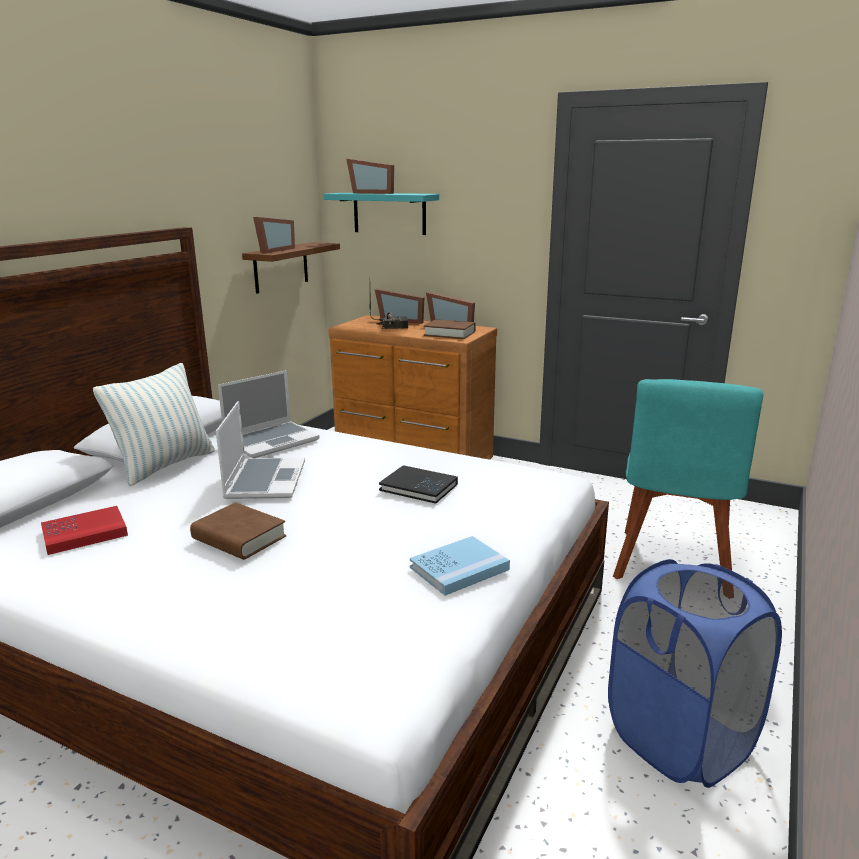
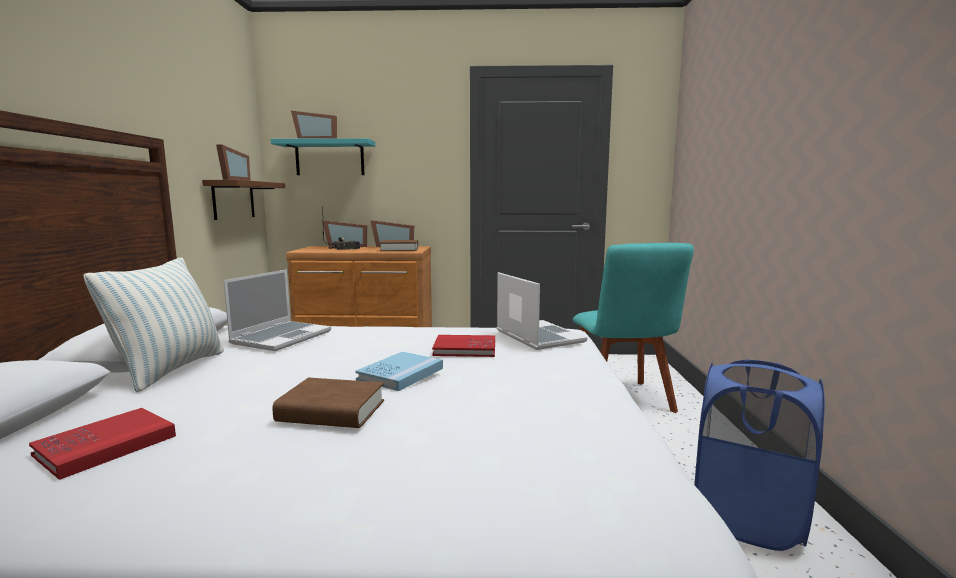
camera: 25 degrees left, 10 degrees down
(264, 480) = (307, 364): laptop -> laptop (537, 336)
(418, 487) = (465, 349): black book -> red book
(459, 568) = (578, 395): blue book -> blue book (400, 374)

